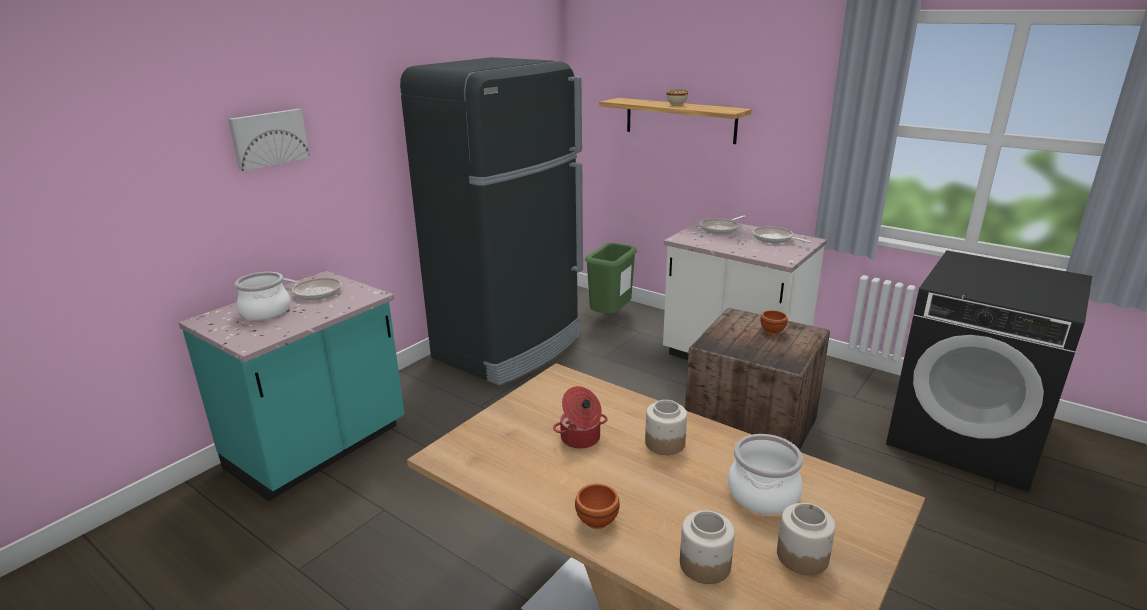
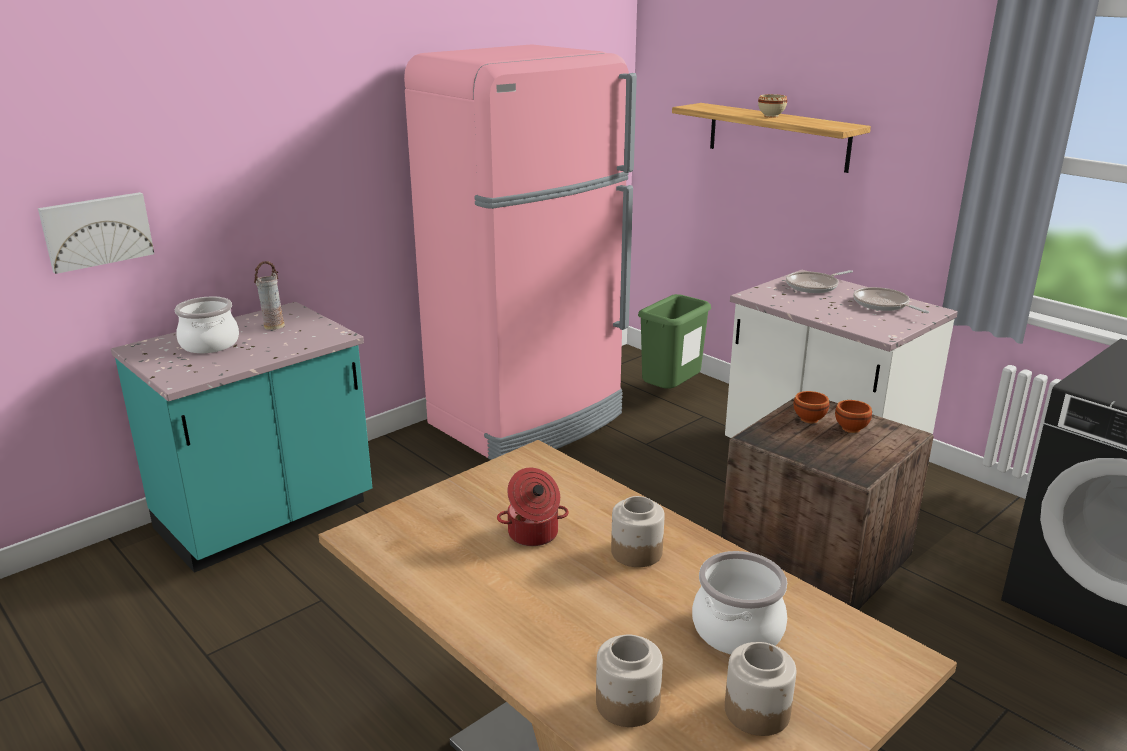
camera: 10 degrees right, 0 degrees up
(268, 138) = (233, 136): picture -> picture (97, 231)
(315, 292) = (273, 326): frying pan -> vase
(509, 348) = (528, 420): black fridge -> pink fridge
(596, 522) = (514, 635): brown bowl -> brown bowl (809, 419)

